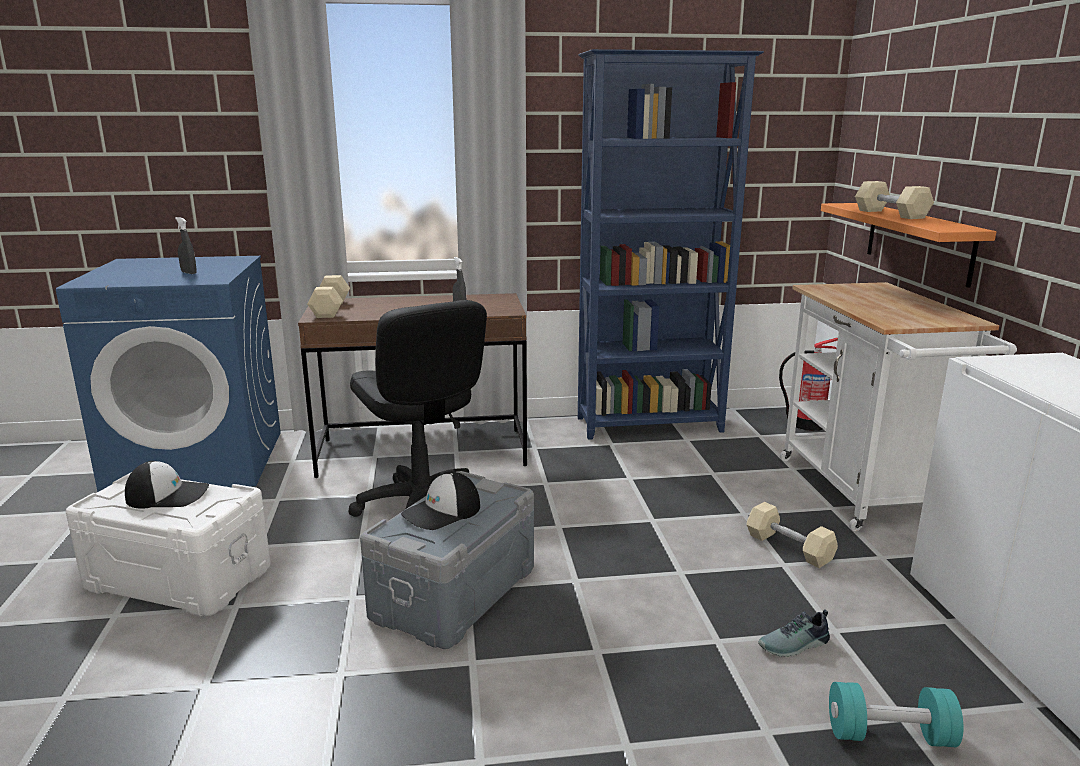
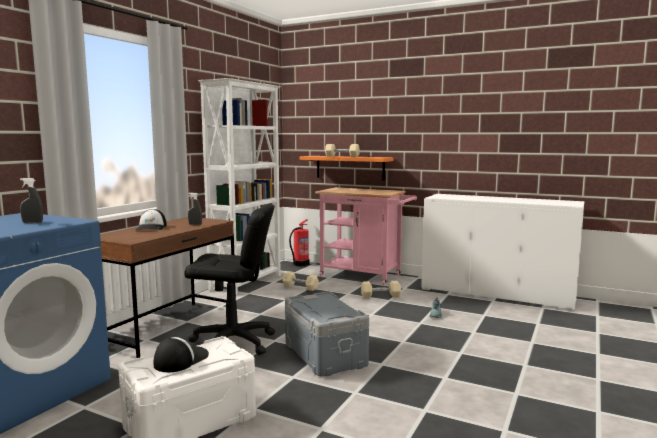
camera: 55 degrees left, 10 degrees down
(330, 309) = (121, 237): beige dumbbell -> beige dumbbell (300, 287)
(442, 512) = (320, 309): cap -> cap (151, 228)
(651, 425) = (247, 282): blue bookcase -> white bookcase
(865, 495) = (365, 276): white cart -> pink cart
(889, 735) = (490, 319): turquoise dumbbell -> none

